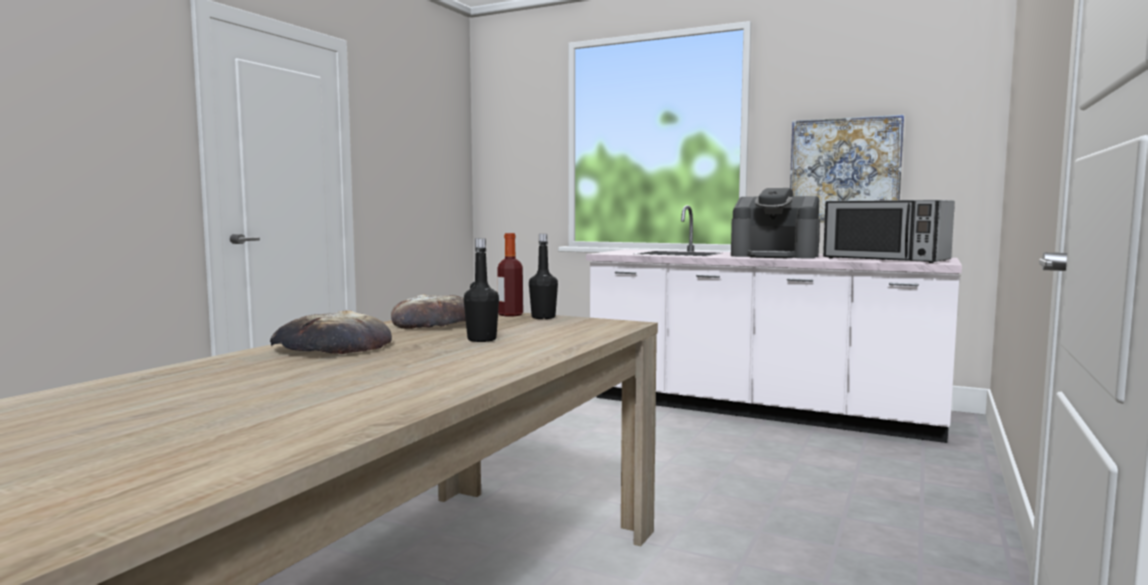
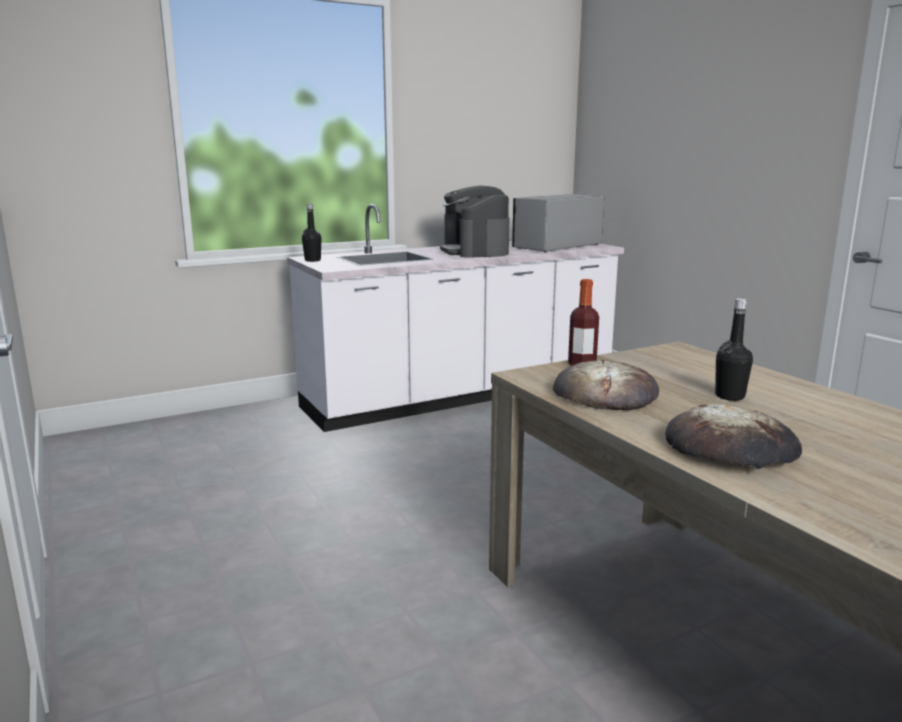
camera: 55 degrees left, 10 degrees up
(543, 317) = (615, 360): black bottle -> black bottle (312, 260)
(775, 256) = (475, 251): coffee machine -> coffee machine turned 105 degrees clockwise
(844, 170) = (474, 163): picture -> none
(885, 259) = (556, 246): microwave -> microwave turned 150 degrees clockwise

